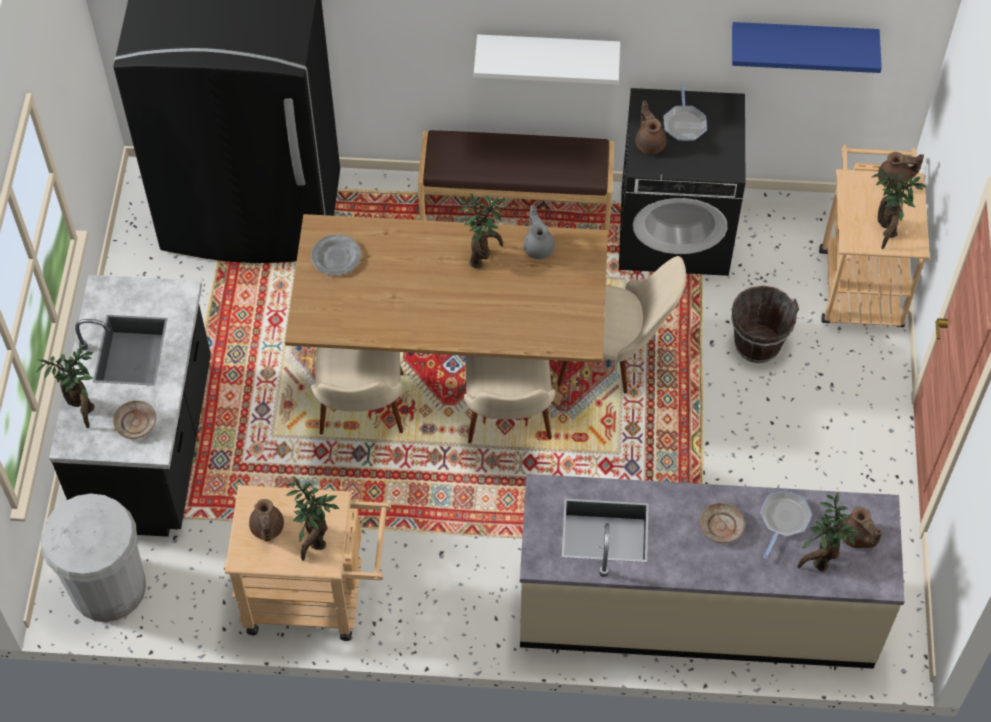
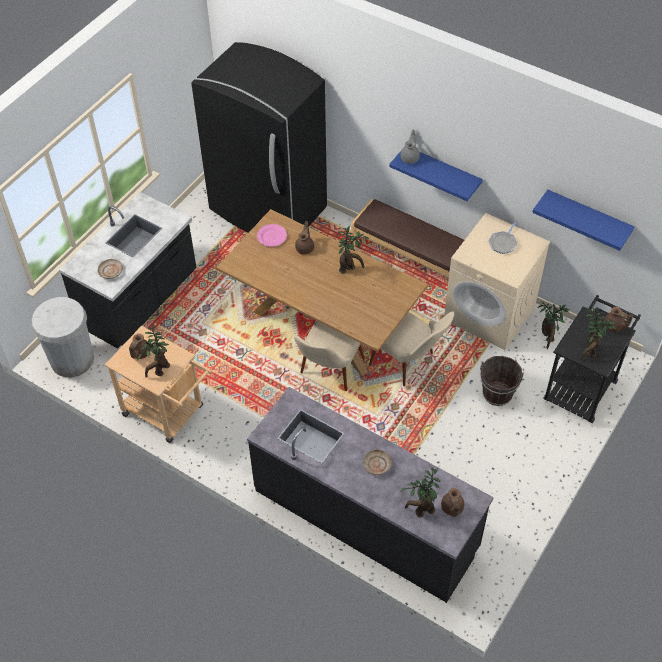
camera: 30 degrees right, 5 degrees down
(82, 408) = (91, 253): potted plant -> potted plant (547, 338)
(336, 257) = (272, 237): grey plate -> pink plate
(361, 419) = (253, 335): beige chair -> none
(538, 247) = (383, 277): grey teapot -> grey teapot (410, 158)
(548, 51) = (442, 171): white shelf -> blue shelf
(650, 143) = (476, 245): brown teapot -> brown teapot (305, 248)
(675, 230) = (490, 313): black washing machine -> beige washing machine
(696, 608) = (366, 518): beige counter -> black counter
(783, 519) = (415, 478): frying pan -> none
(860, 278) = (583, 385): beige cart -> black cart

